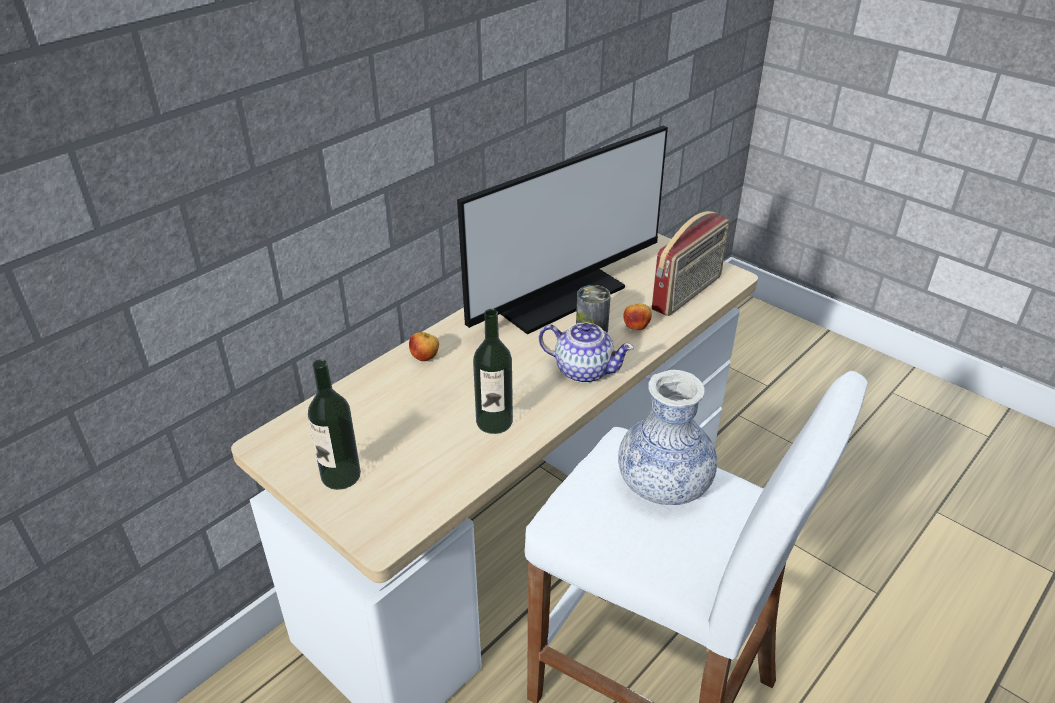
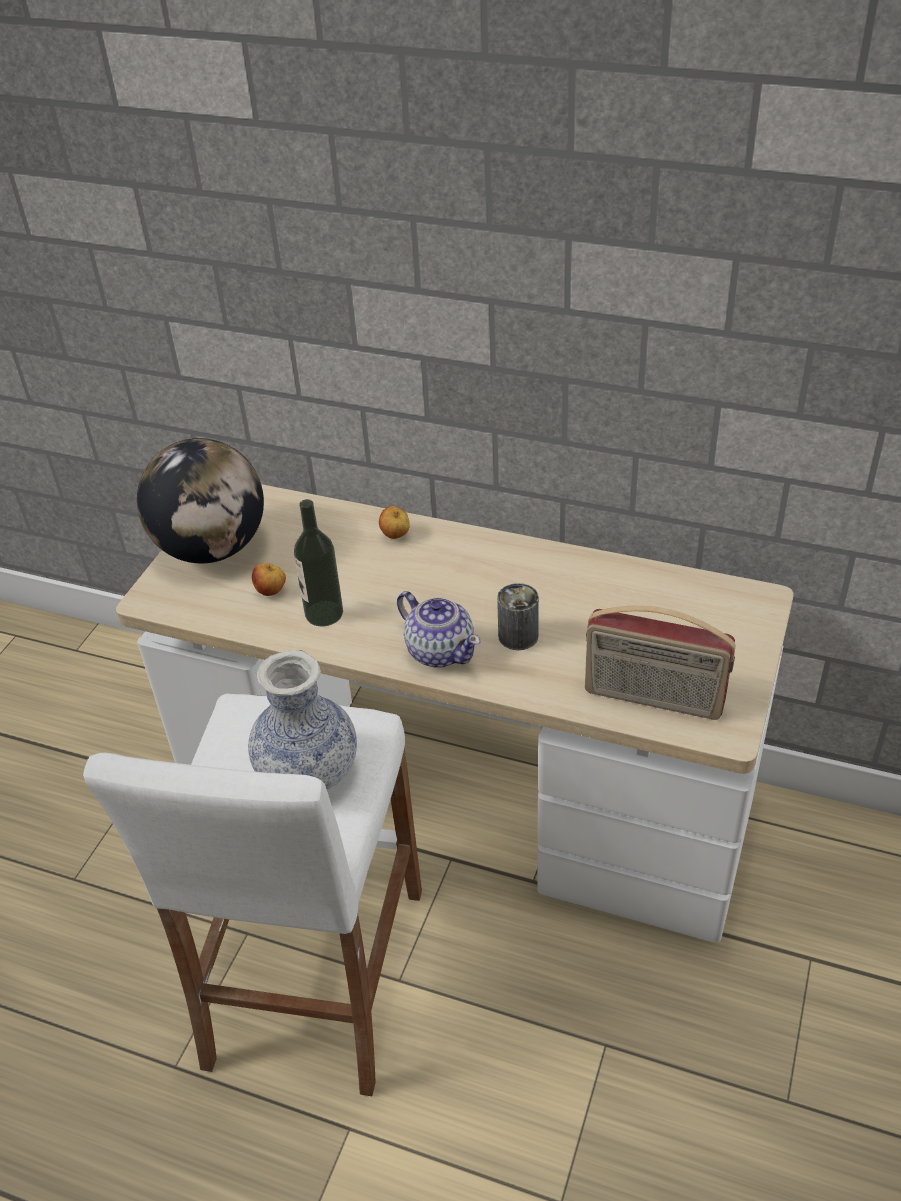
camera: 70 degrees right, 5 degrees up
(341, 475) = (212, 548): bottle -> globe
(555, 295) = (568, 588): monitor -> none
(583, 370) = (440, 650): teapot -> teapot turned 45 degrees counterclockwise
(636, 327) = (546, 671): apple -> apple (271, 591)

